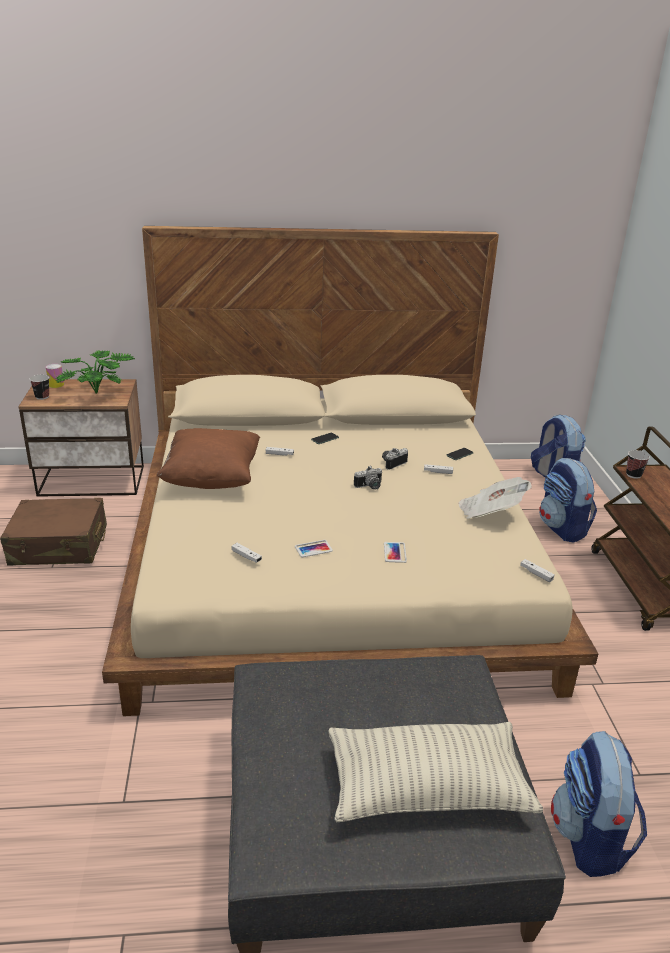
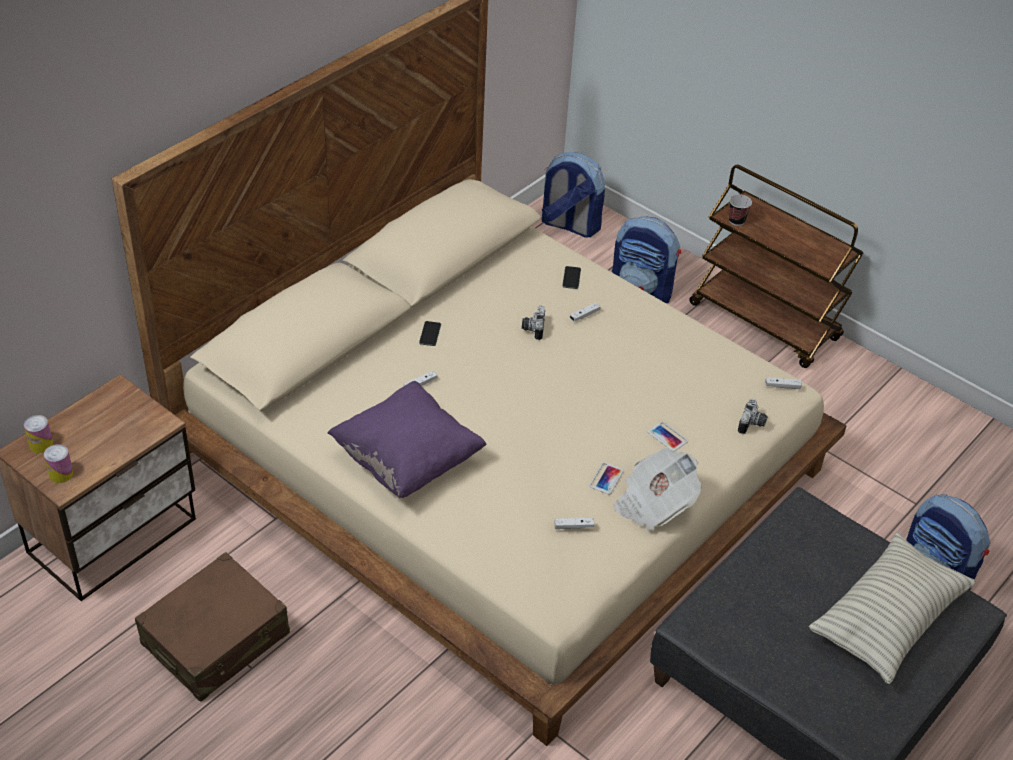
camera: 45 degrees left, 15 degrees up
(42, 397) = (61, 474): cup -> can
(98, 394) = (122, 427): potted plant -> none
(212, 479) = (407, 460): brown pillow -> purple pillow
(370, 487) = (556, 374): camera -> camera (752, 424)
(490, 512) = (681, 340): newspaper -> newspaper (654, 503)

